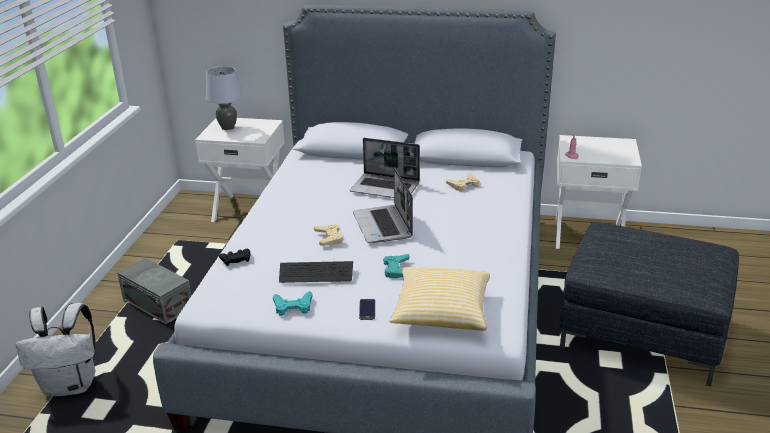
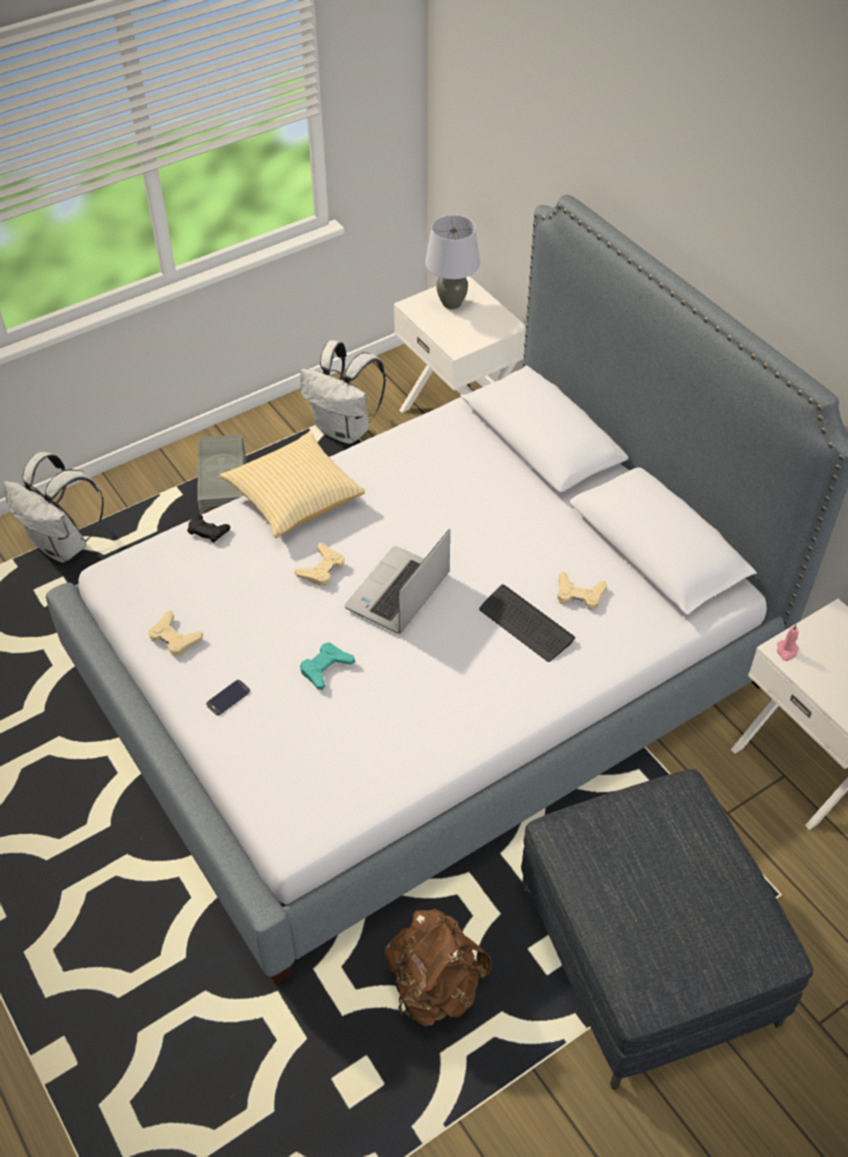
camera: 45 degrees right, 20 degrees up
(191, 243) = (345, 430): none -> white backpack
(293, 306) = (174, 638): turquoise game controller -> beige game controller
(316, 273) = (244, 611): keyboard -> keyboard (526, 624)
(386, 188) = (486, 533): laptop -> none
(441, 312) = (284, 762): pillow -> pillow (294, 498)
(588, 411) = (434, 986): none -> brown backpack

